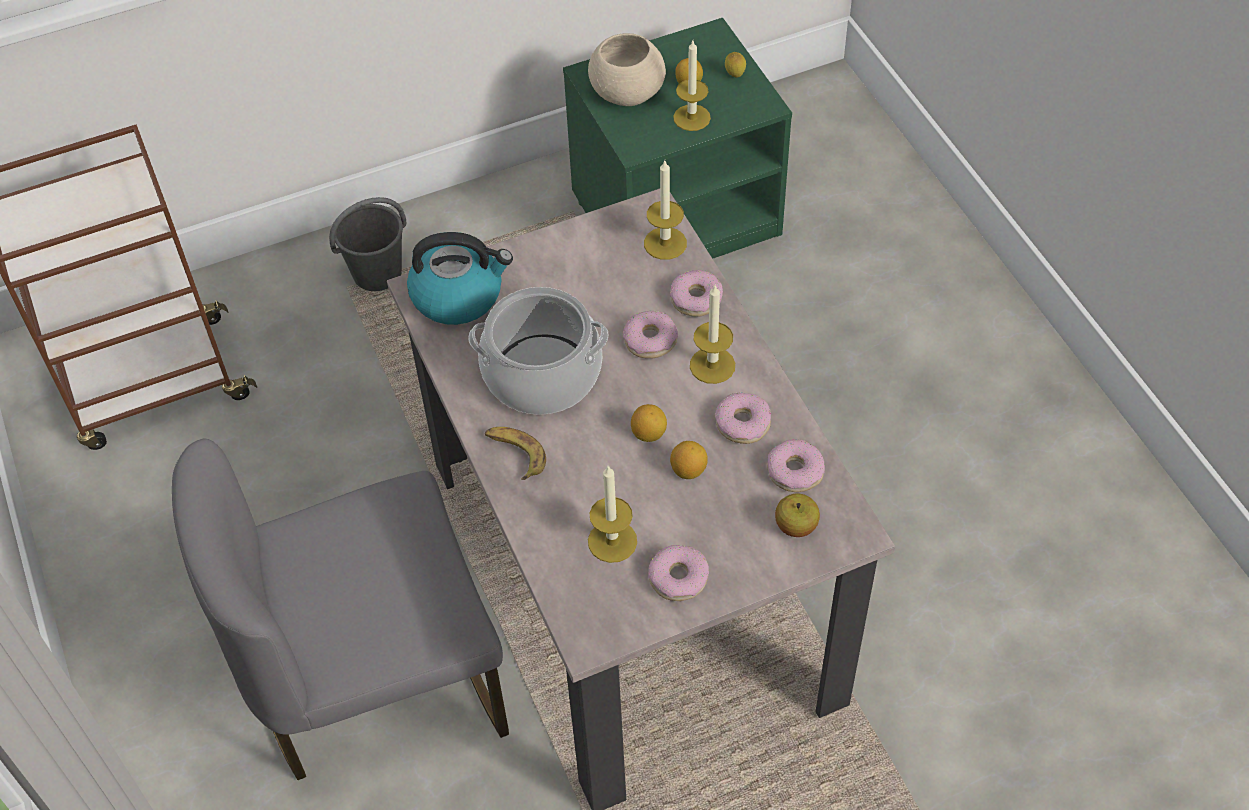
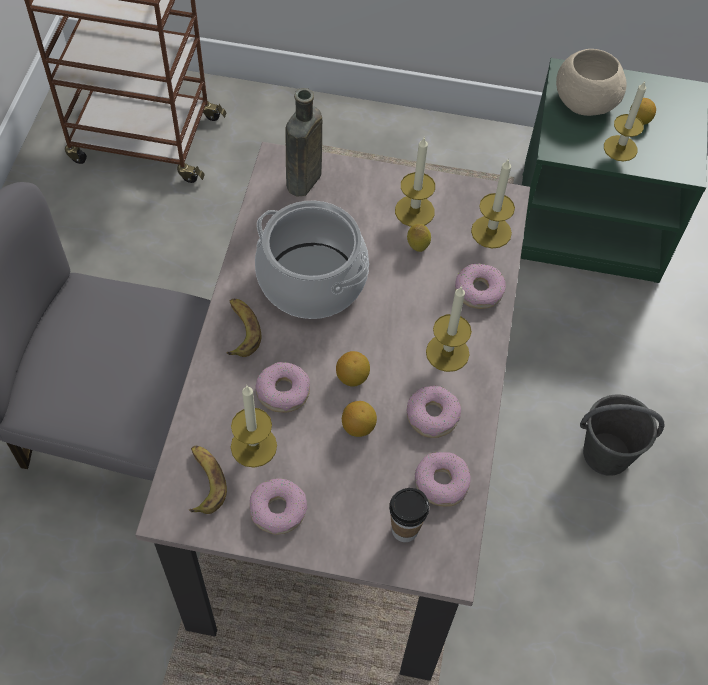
camera: 30 degrees right, 5 degrees up
(376, 274) = (342, 146): grey bucket -> grey bucket (605, 454)
(459, 295) = (302, 183): kettle -> brown bottle
(583, 263) = (414, 211): none -> candle
(594, 596) = (204, 481): none -> banana
(650, 340) = (415, 303): donut -> donut (283, 392)
(734, 76) = (681, 133): lemon -> lemon (417, 247)
(796, 526) = (404, 529): apple -> cup

